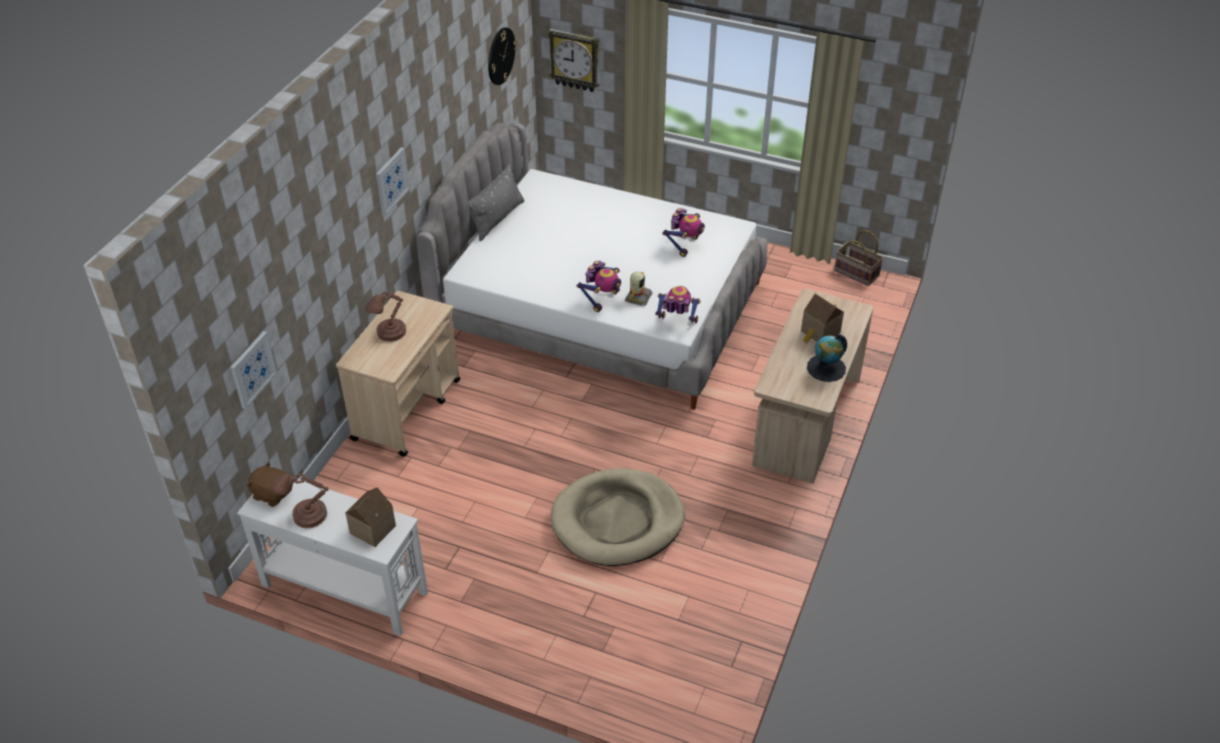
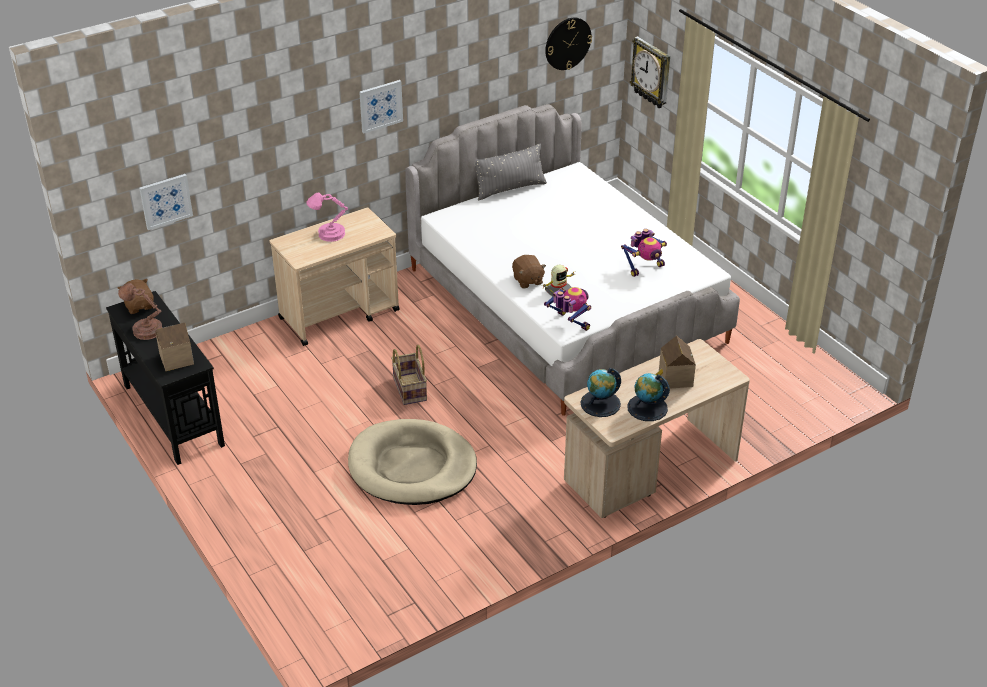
camera: 35 degrees right, 5 degrees down
(344, 588) = (173, 414): white console table -> black console table
(389, 333) = (329, 234): brown table lamp -> pink table lamp
(602, 299) = (527, 281): toy robot -> brown plush toy
(788, 382) = (600, 404): none -> globe
(856, 273) = (834, 372): basket -> basket (409, 389)

